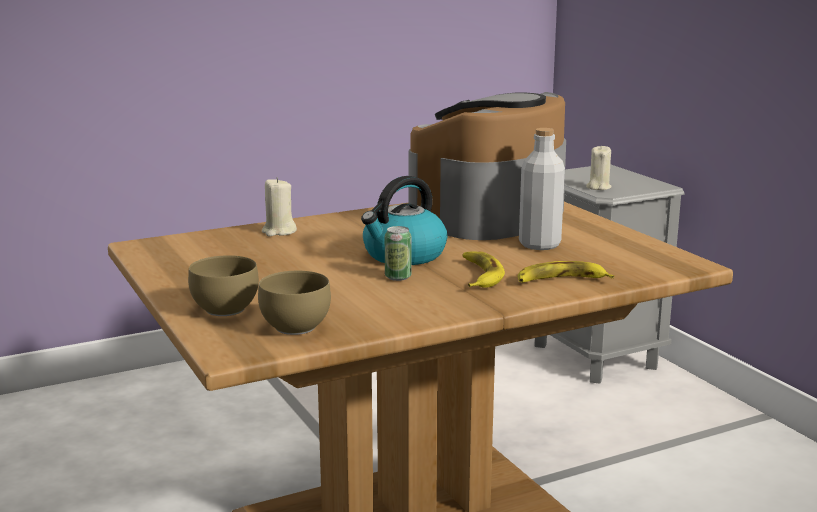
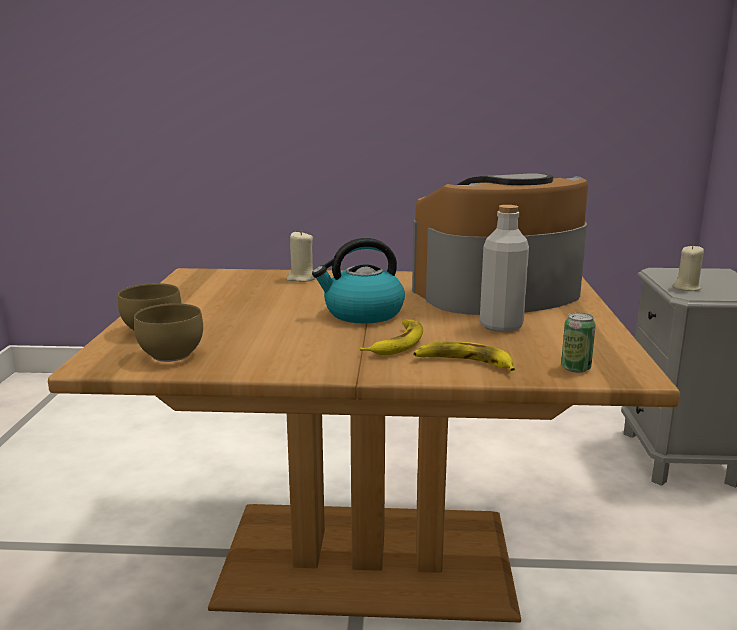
camera: 30 degrees right, 0 degrees up
(398, 277) = (325, 331): can -> can (575, 368)

